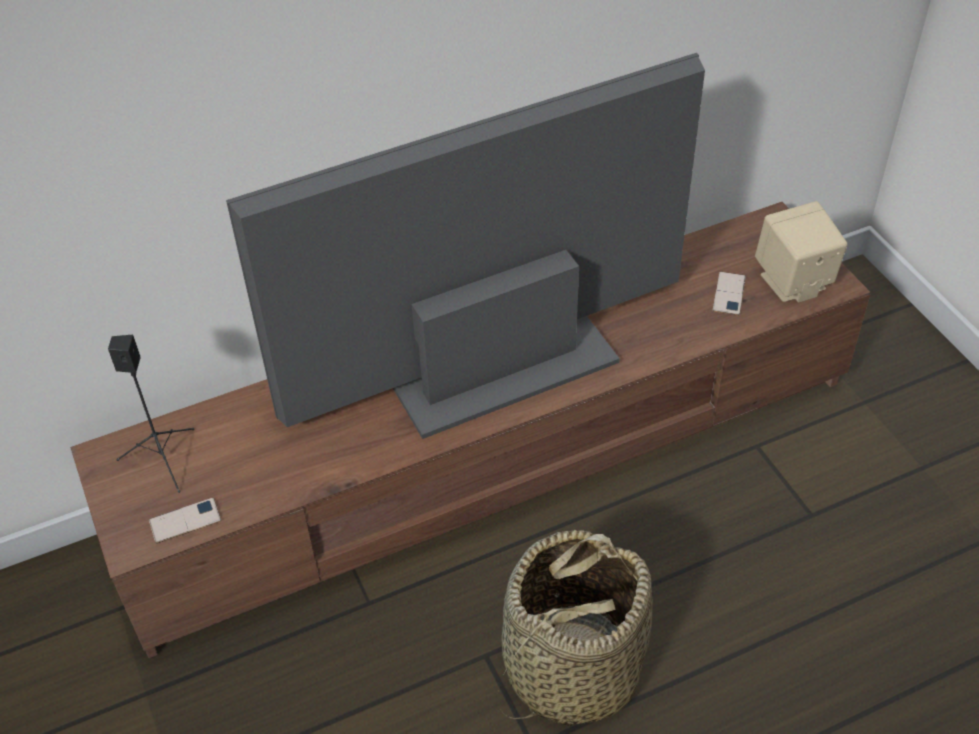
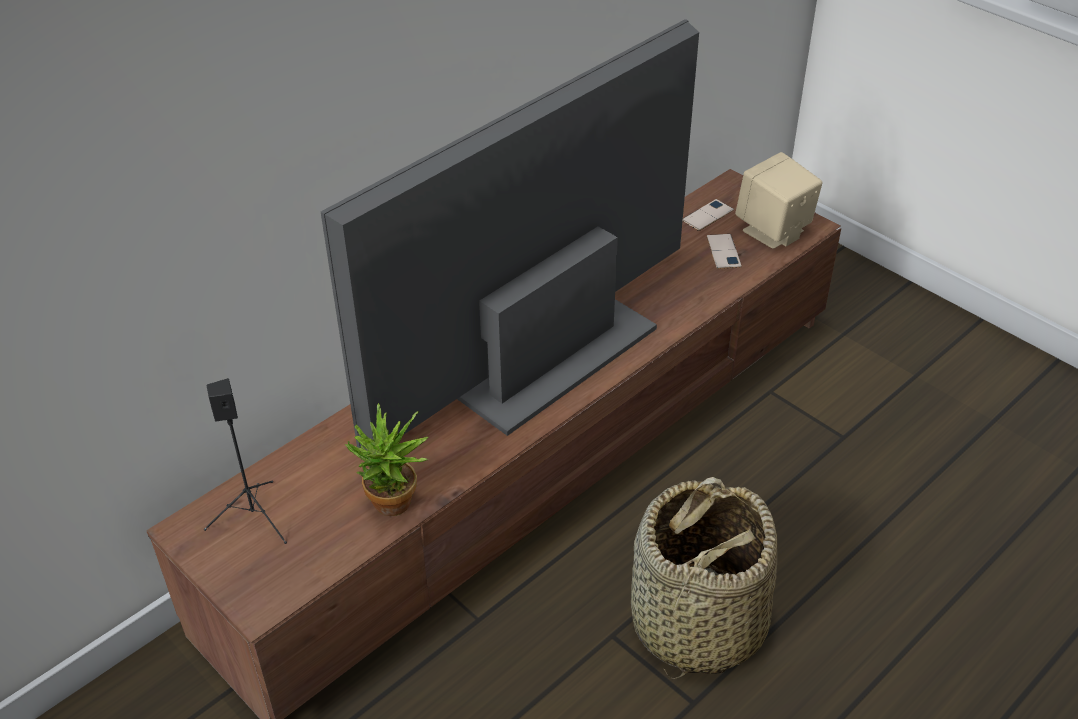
camera: 20 degrees left, 5 degrees down
(185, 521) = (305, 568): phone -> phone (707, 215)
(286, 484) = (393, 508): none -> potted plant

